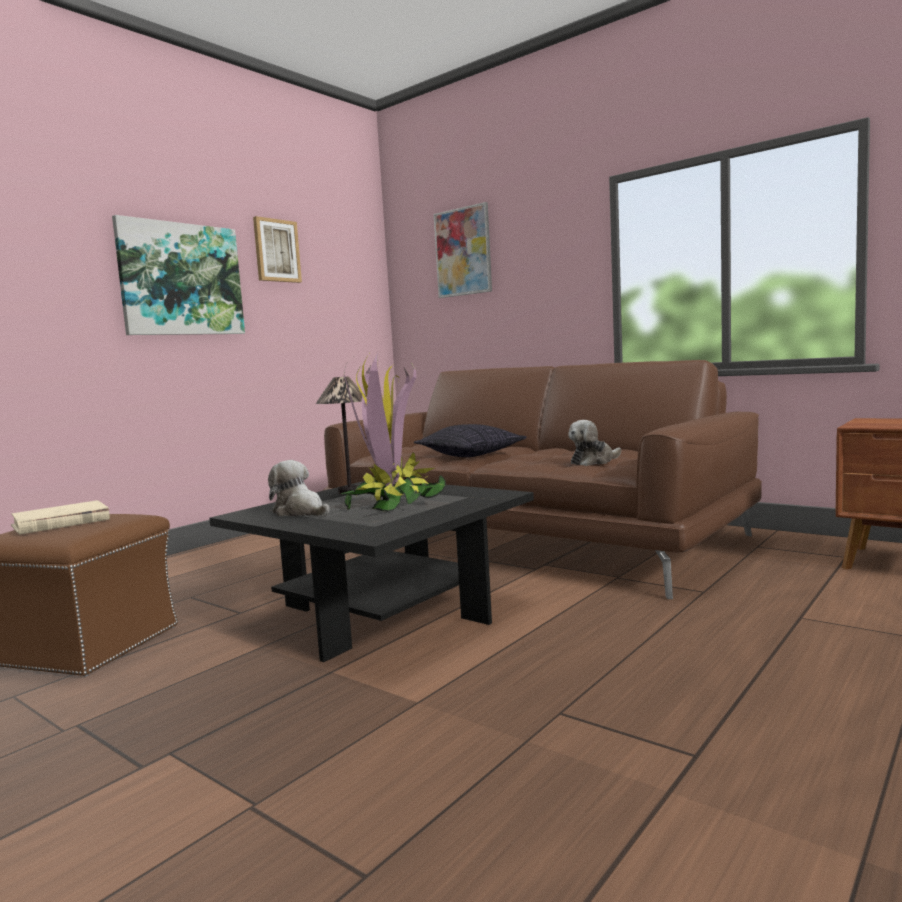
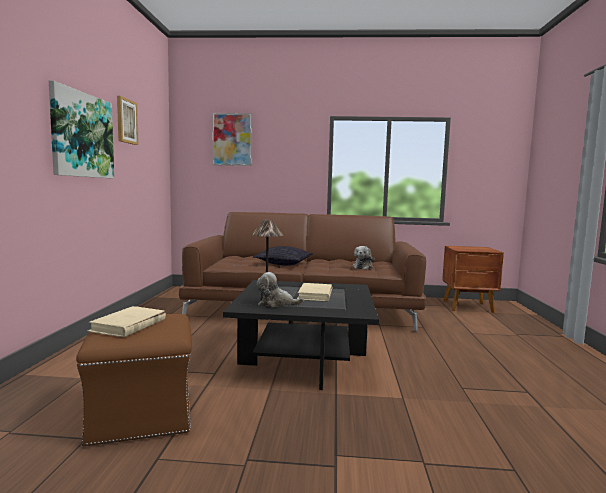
camera: 35 degrees left, 0 degrees up
(393, 503) = (315, 295): potted plant -> beige book

